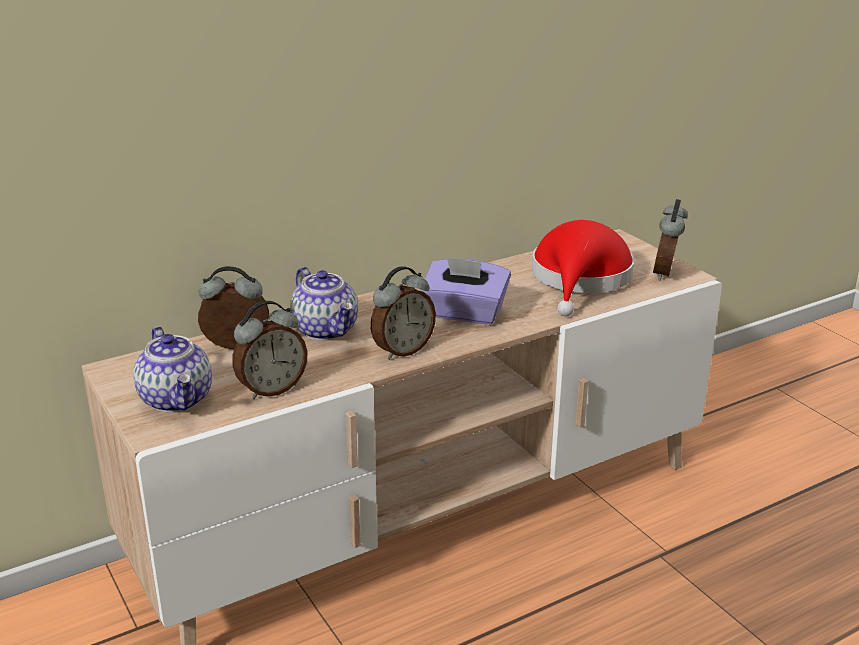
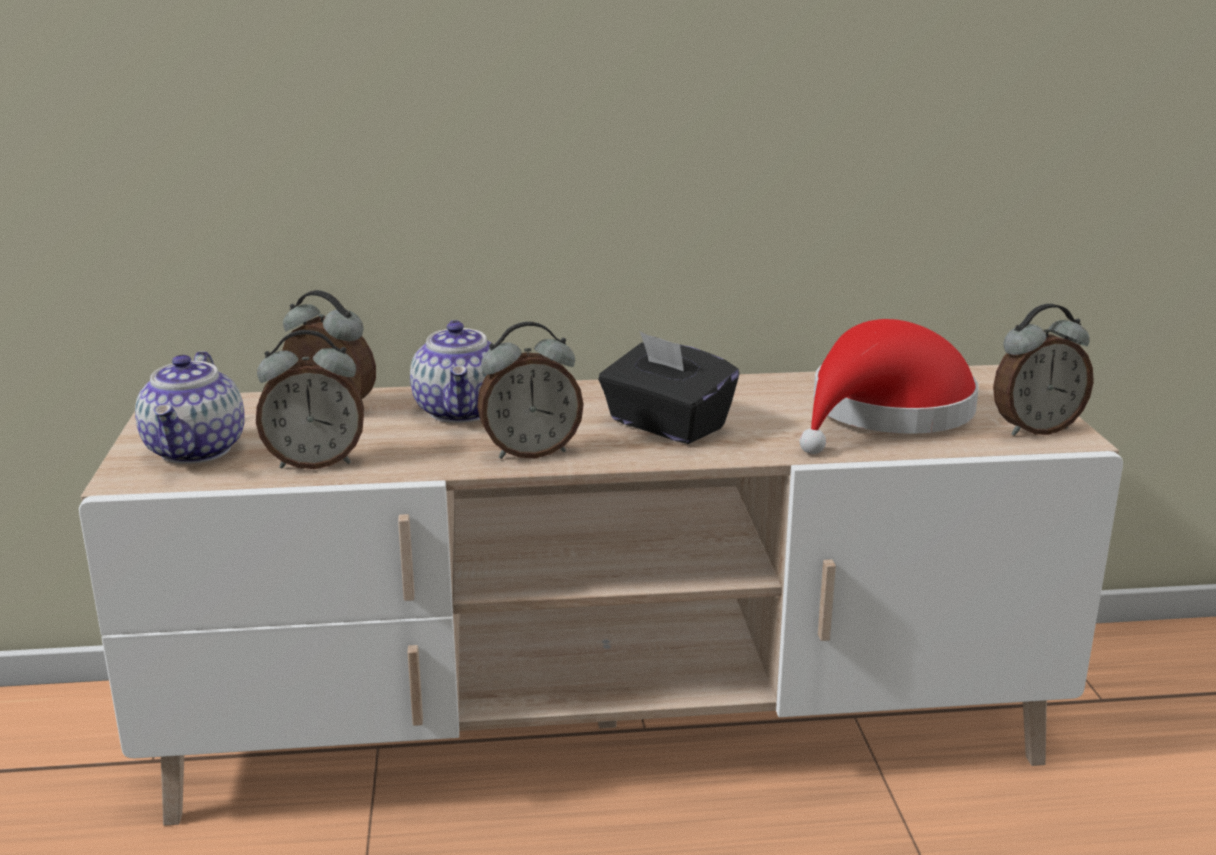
camera: 25 degrees right, 5 degrees down
(464, 314) = (666, 425): purple tissue box -> black tissue box
(666, 273) = (1034, 429): alarm clock -> alarm clock turned 150 degrees counterclockwise

